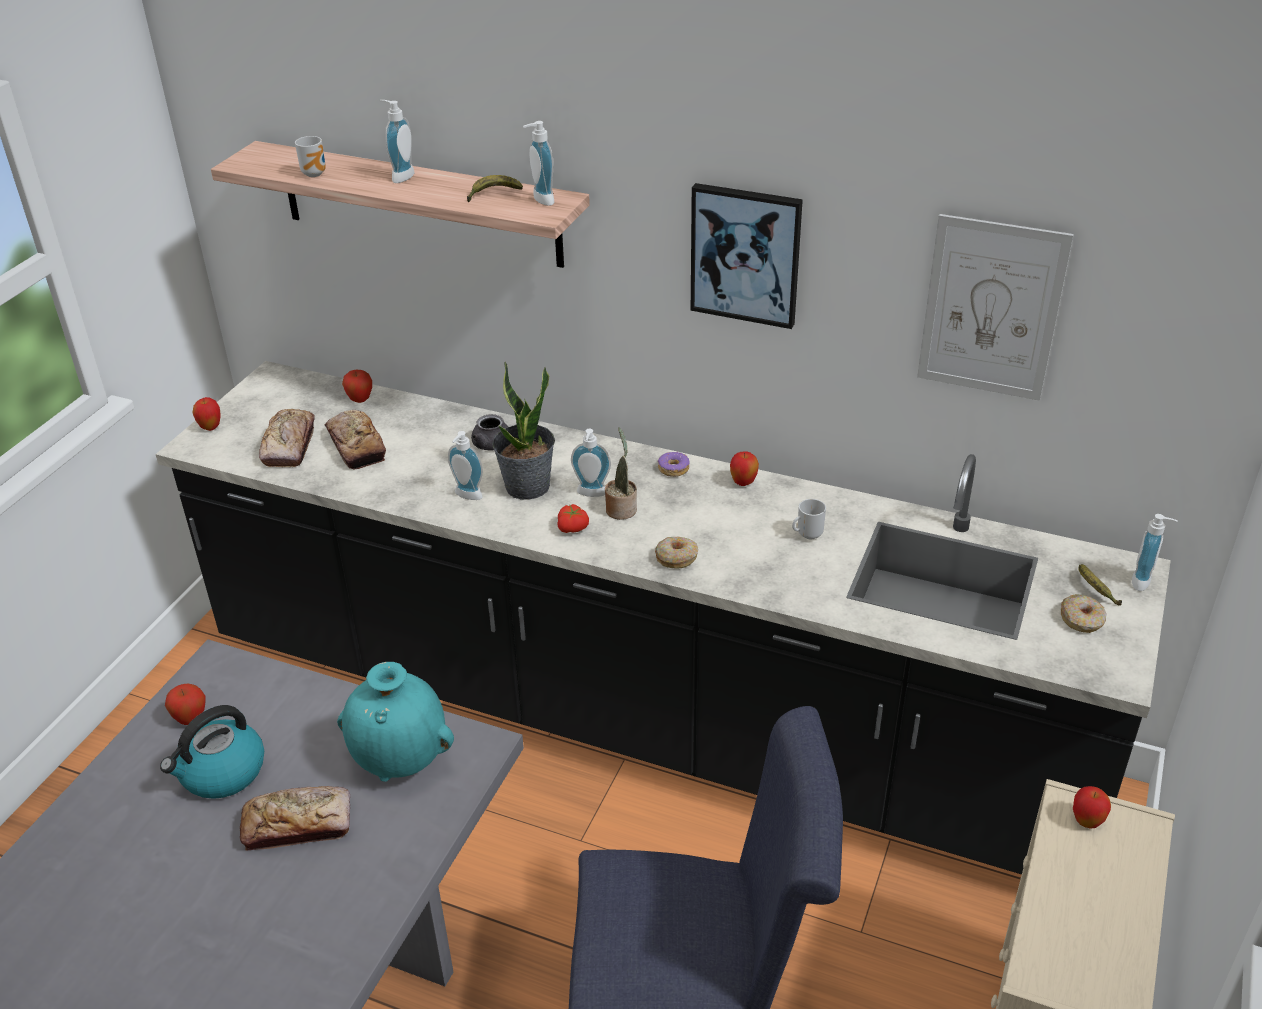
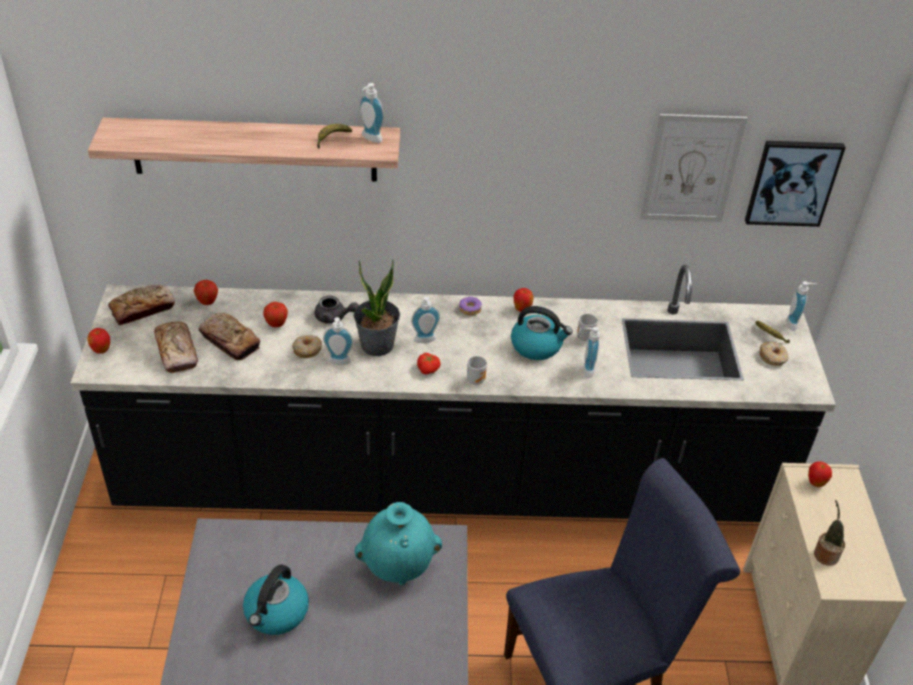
camera: 25 degrees left, 5 degrees up
(191, 719) = (227, 581): apple -> apple (276, 325)
(298, 825) = (356, 633): bread -> bread (143, 309)
(316, 173) = (179, 141): mug -> mug (476, 379)
(400, 176) = (249, 134): soap dispenser -> soap dispenser (585, 369)
(621, 508) = (452, 347): potted plant -> potted plant (825, 553)
(676, 557) = (510, 374): donut -> donut (307, 350)
(736, 531) = (537, 346): none -> kettle
(746, 254) = (520, 155): picture -> picture (792, 182)

